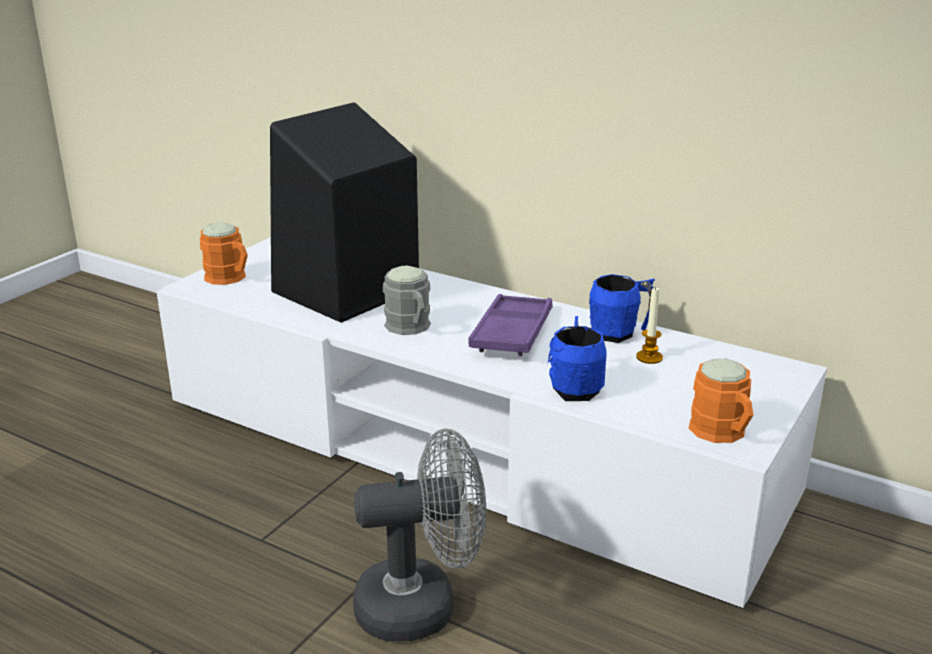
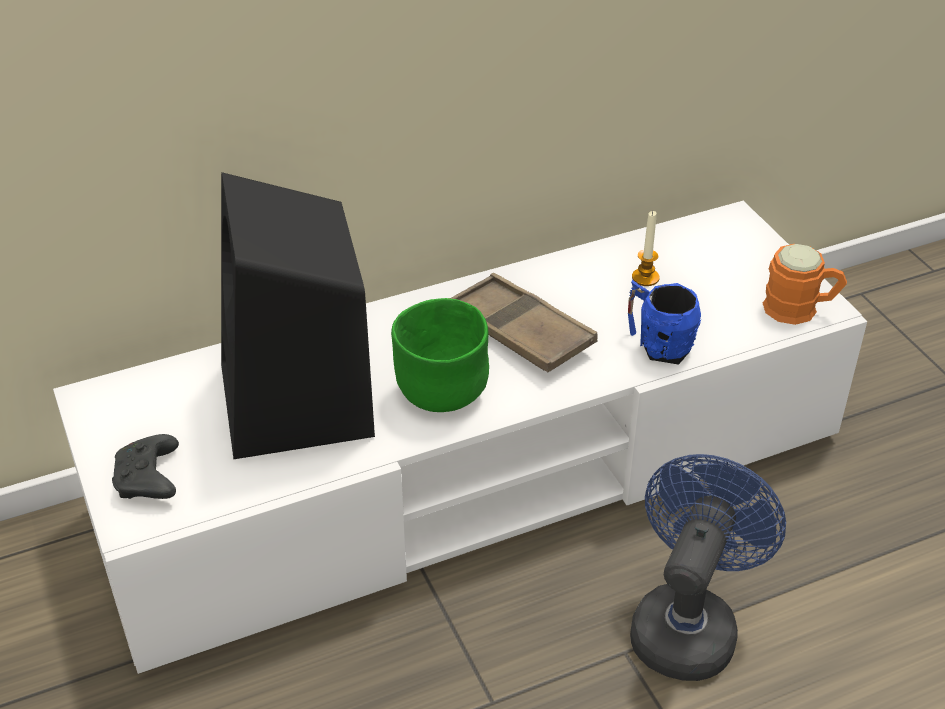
camera: 55 degrees left, 15 degrees up
(230, 278) = (149, 480): orange mug -> black game controller
(411, 328) = (441, 392): grey mug -> green bowl
(422, 605) = (687, 624): grey fan -> blue fan
(512, 333) = (519, 331): purple tray -> brown tray
(619, 332) = (584, 269): blue mug -> none

